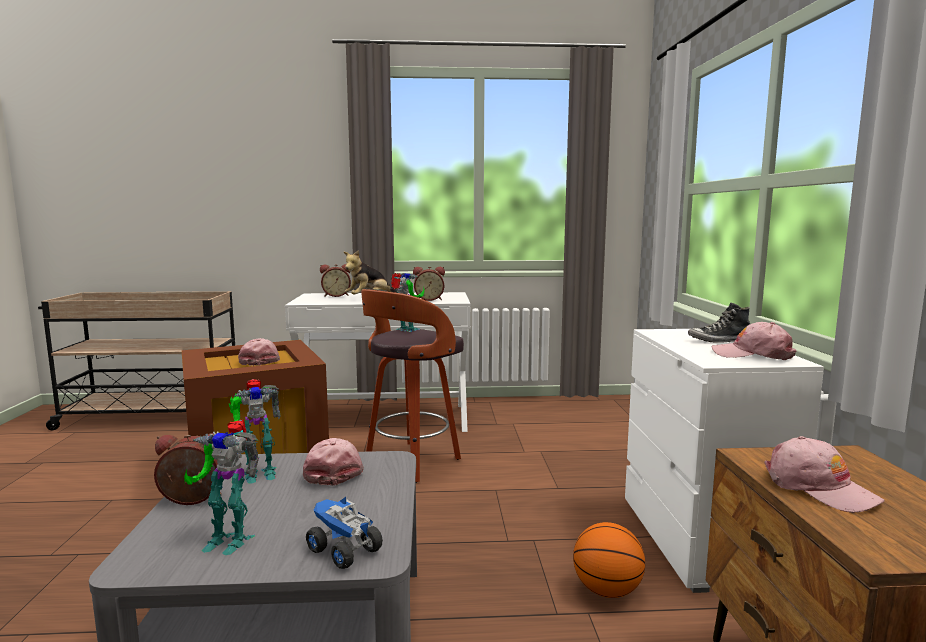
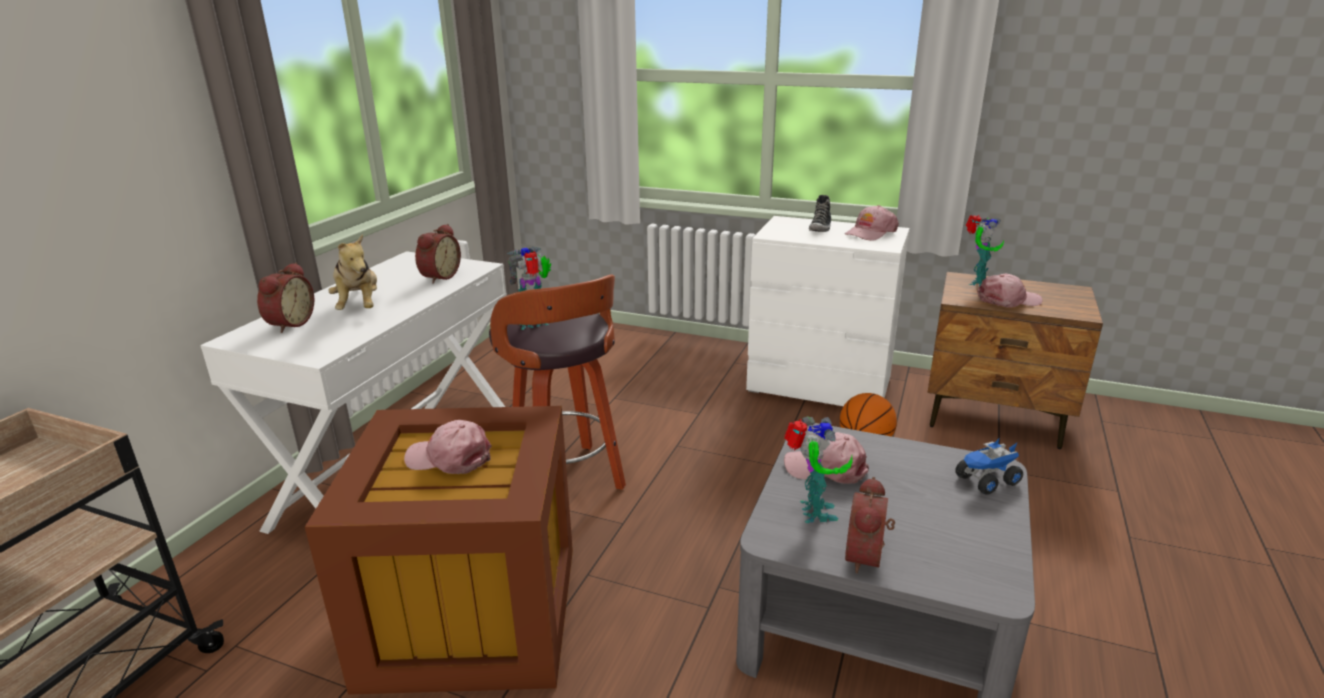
camera: 65 degrees left, 15 degrees up
(228, 539) = (957, 536): toy robot -> toy robot (978, 283)

